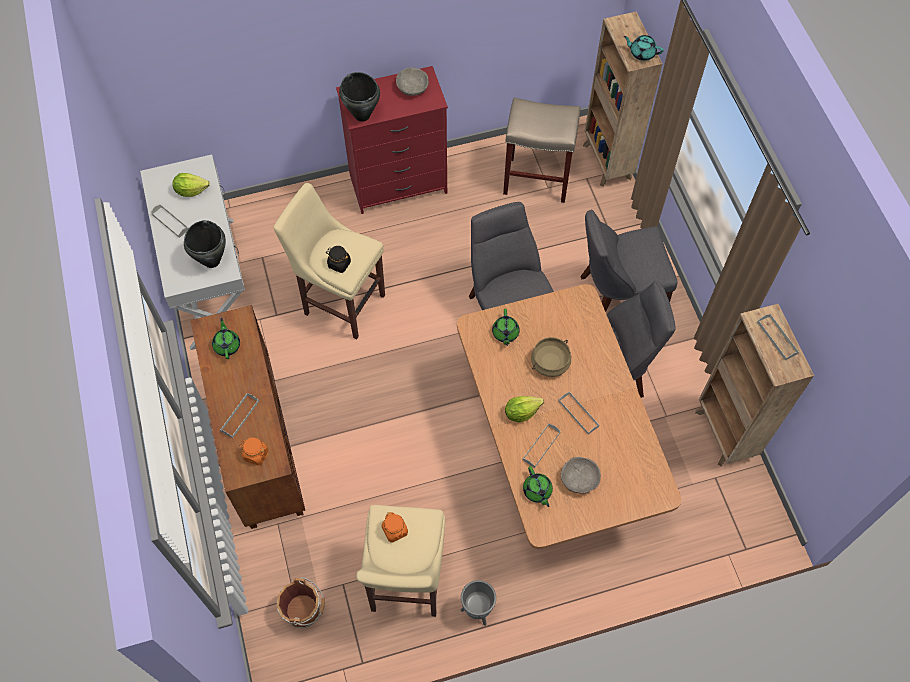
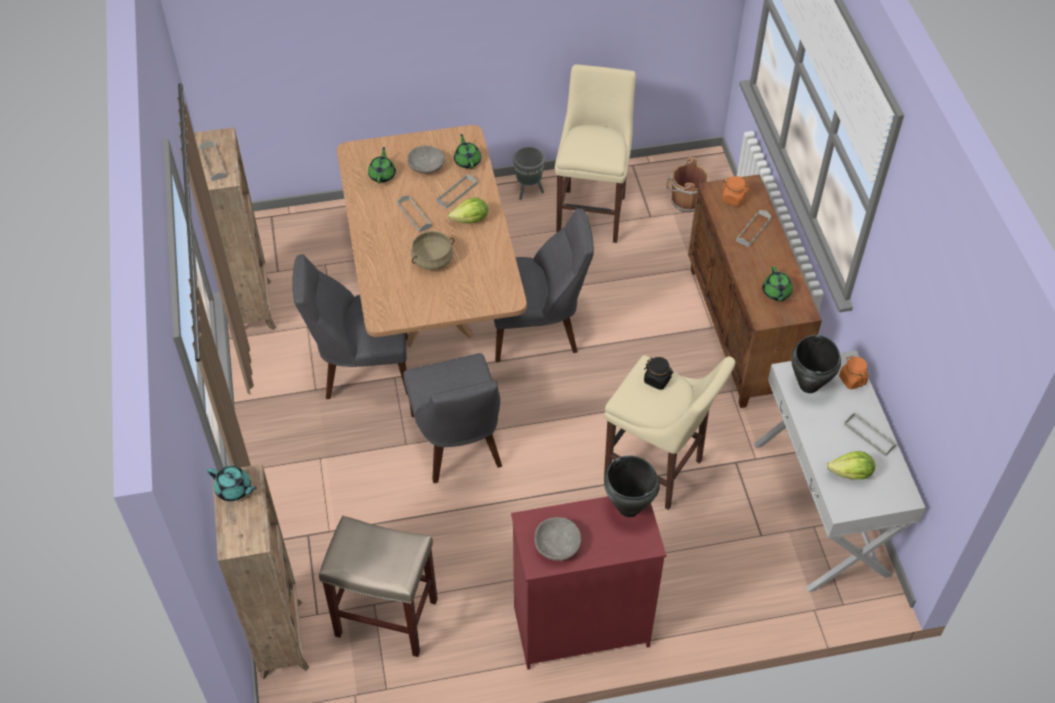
camera: 175 degrees left, 10 degrees down
(395, 530) = (601, 148): orange jar -> orange jar (852, 379)
(505, 333) = (475, 289): green teapot -> green teapot (382, 175)
(618, 294) = (320, 455): grey chair -> grey chair (537, 330)

